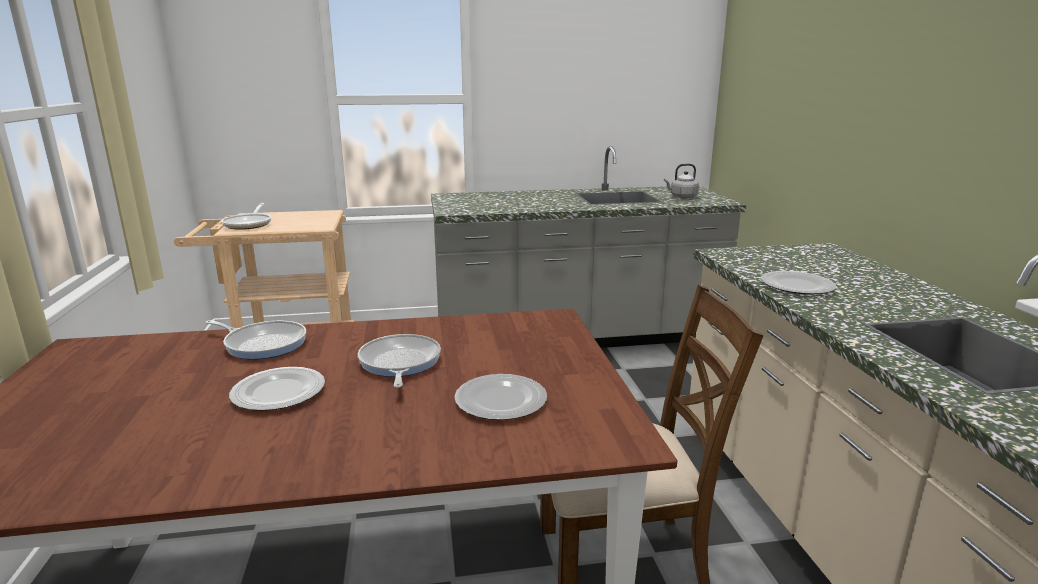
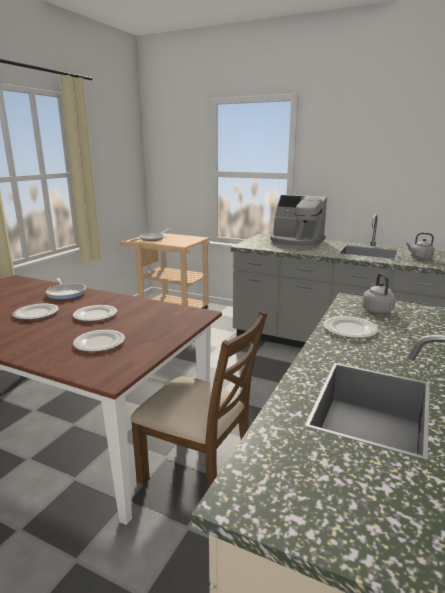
camera: 35 degrees right, 0 degrees up
(399, 363) = (94, 315): frying pan -> plate
(511, 198) = (296, 242): none -> coffee machine
(770, 259) = (376, 309): none -> grey kettle

